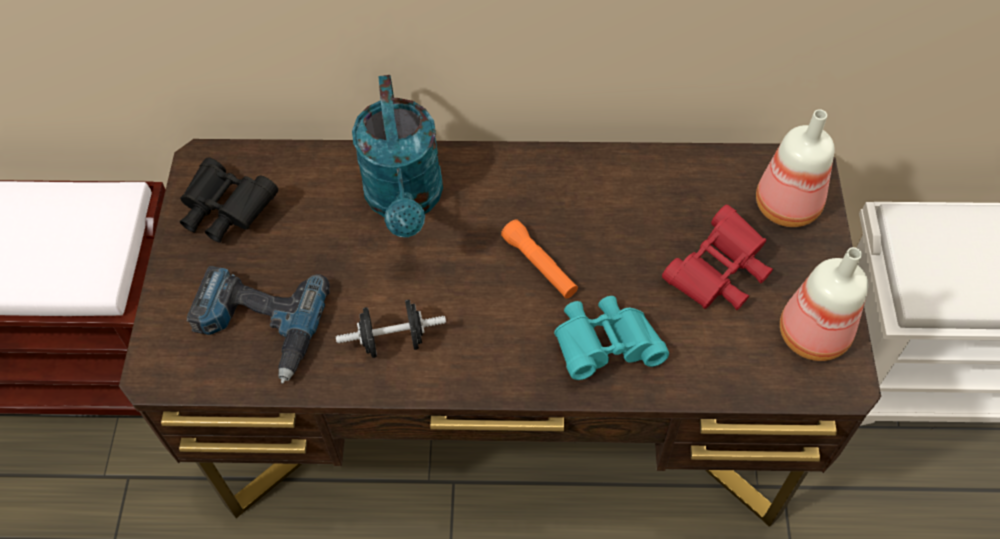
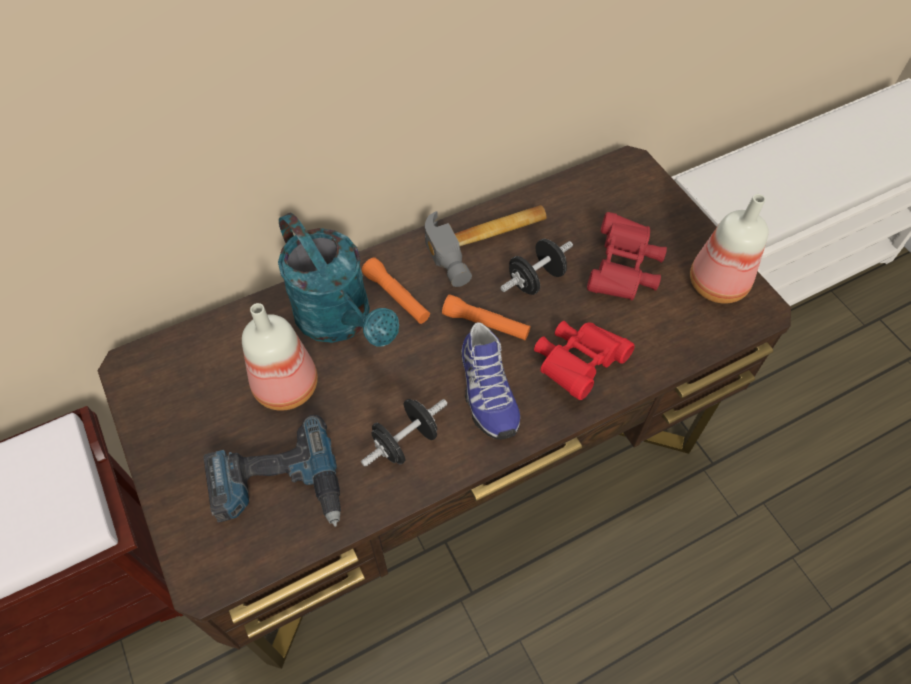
camera: 30 degrees left, 0 degrees up
(226, 212) = (183, 401): black binoculars -> none
(471, 201) = (397, 297): none -> orange flashlight
(496, 330) = (485, 392): none -> shoe
(597, 186) = (490, 242): none -> hammer
(605, 346) = (578, 364): turquoise binoculars -> red binoculars
(619, 243) = (535, 279): none -> black dumbbell
(789, 206) = (639, 198): bottle -> bottle (288, 386)

